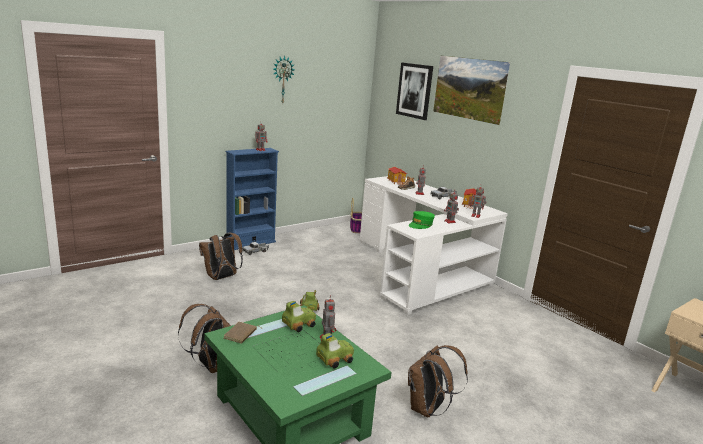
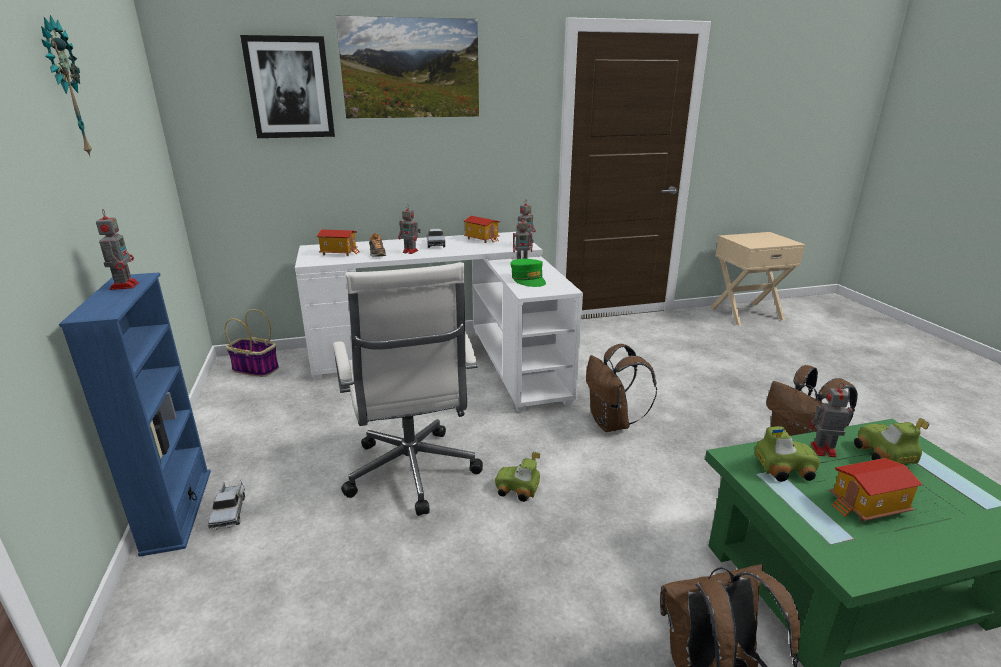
camera: 65 degrees left, 5 degrees up
(221, 277) = (321, 595): brown backpack -> brown backpack (612, 424)
(241, 334) = (842, 541): brown book -> none
(275, 346) = (868, 506): none -> toy house
(298, 324) = (783, 468): toy car -> toy car turned 105 degrees clockwise
(302, 280) = (413, 475): none -> white office chair

